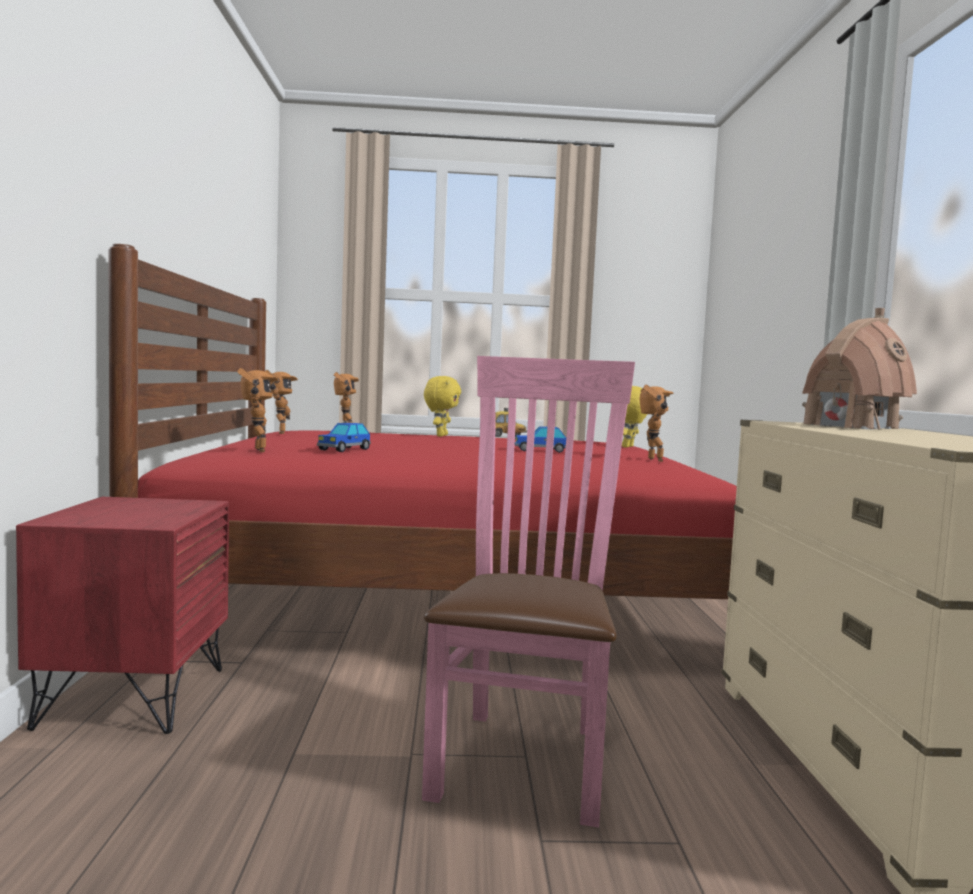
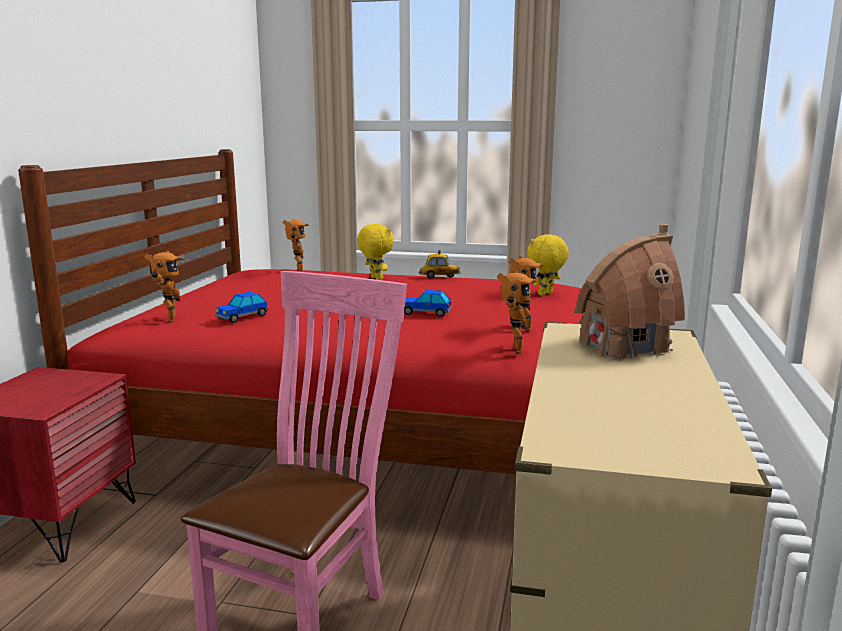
camera: 15 degrees right, 10 degrees up
(278, 433) = (233, 278): toy robot -> toy robot (513, 350)
(440, 435) = (375, 278): yellow plush toy -> yellow plush toy turned 60 degrees counterclockwise

